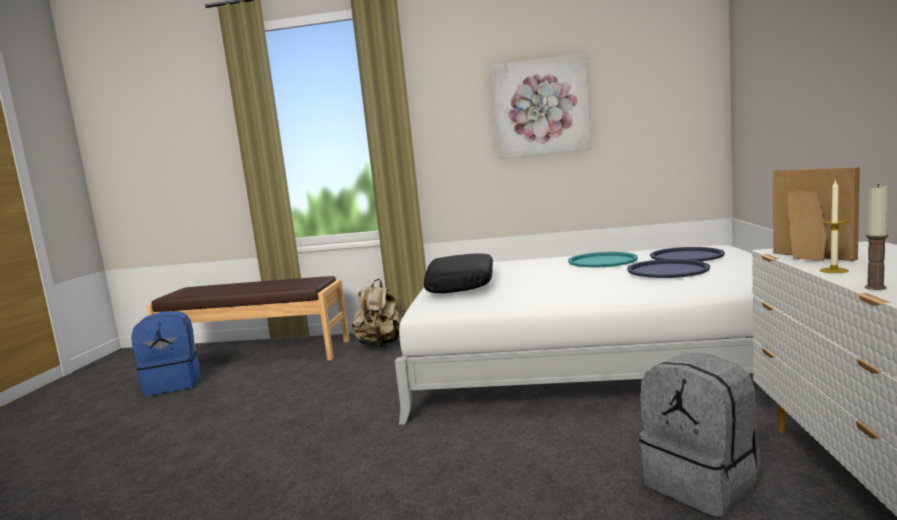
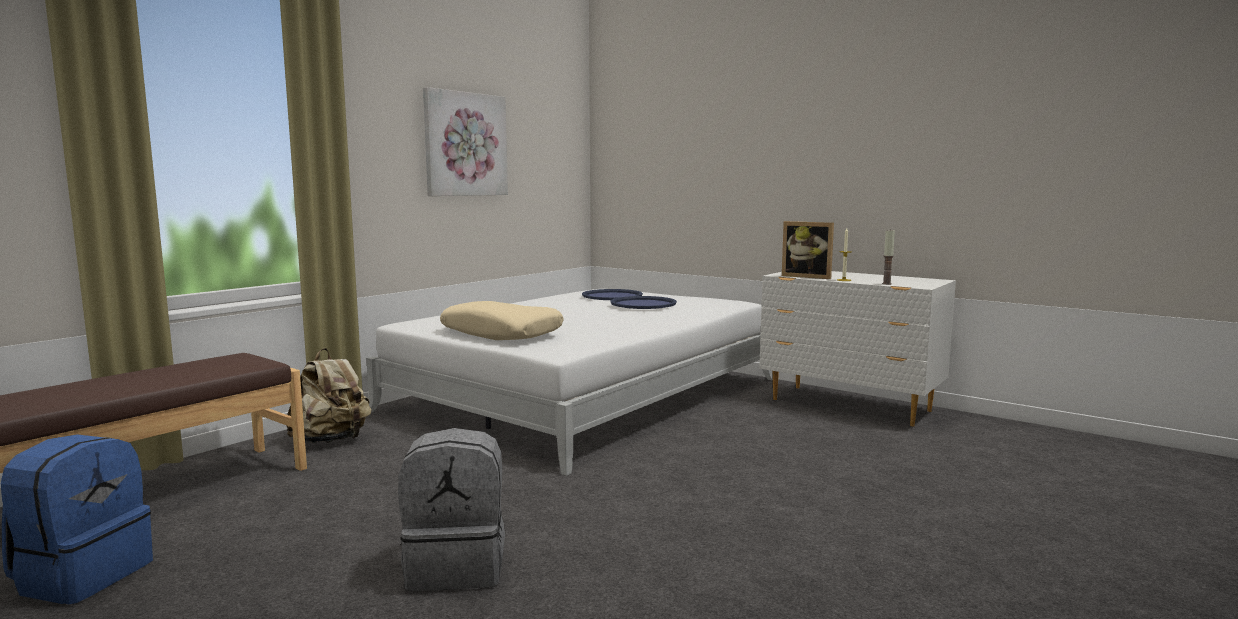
camera: 60 degrees left, 0 degrees up
(462, 285) = (502, 333): black pillow -> beige pillow
(602, 261) = (563, 304): turquoise tray -> none
(702, 484) = (802, 429): grey backpack -> grey backpack (457, 567)
(807, 257) = (807, 276): picture frame -> picture frame turned 150 degrees counterclockwise

